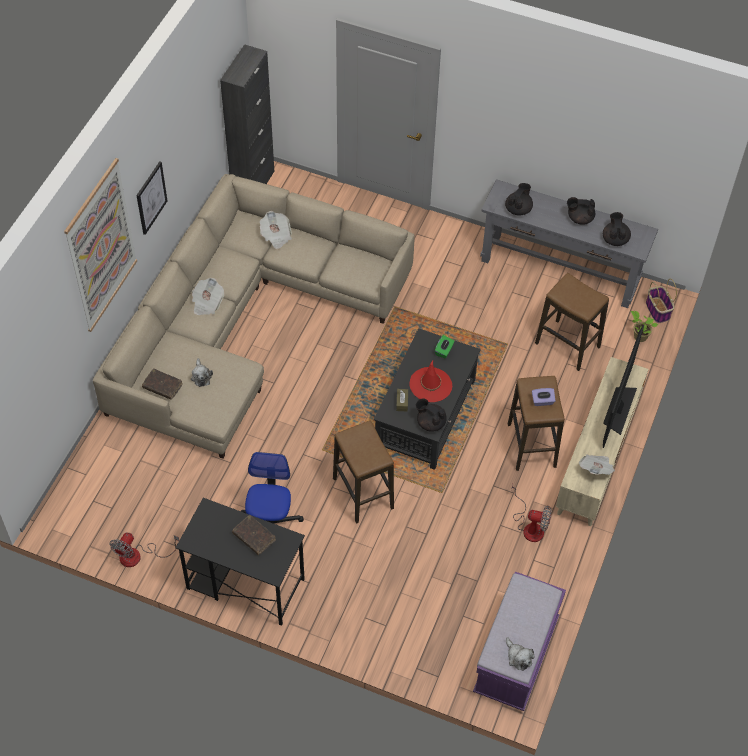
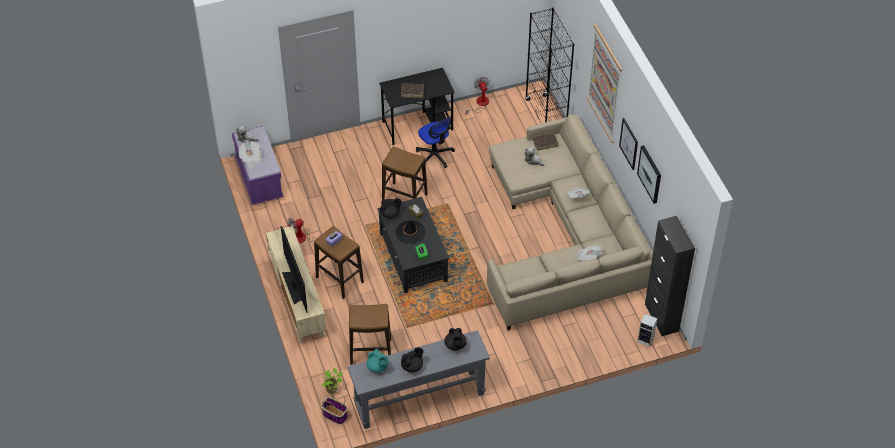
camera: 140 degrees right, 5 degrees down
(85, 477) = (546, 116): none -> black bookcase
(182, 142) = (650, 174): none -> picture
(291, 178) = (646, 339): none -> speaker
(430, 385) = (410, 232): red hat -> black hat
(596, 469) = (280, 246): newspaper -> newspaper (251, 158)
(615, 239) = (378, 367): black teapot -> turquoise teapot

